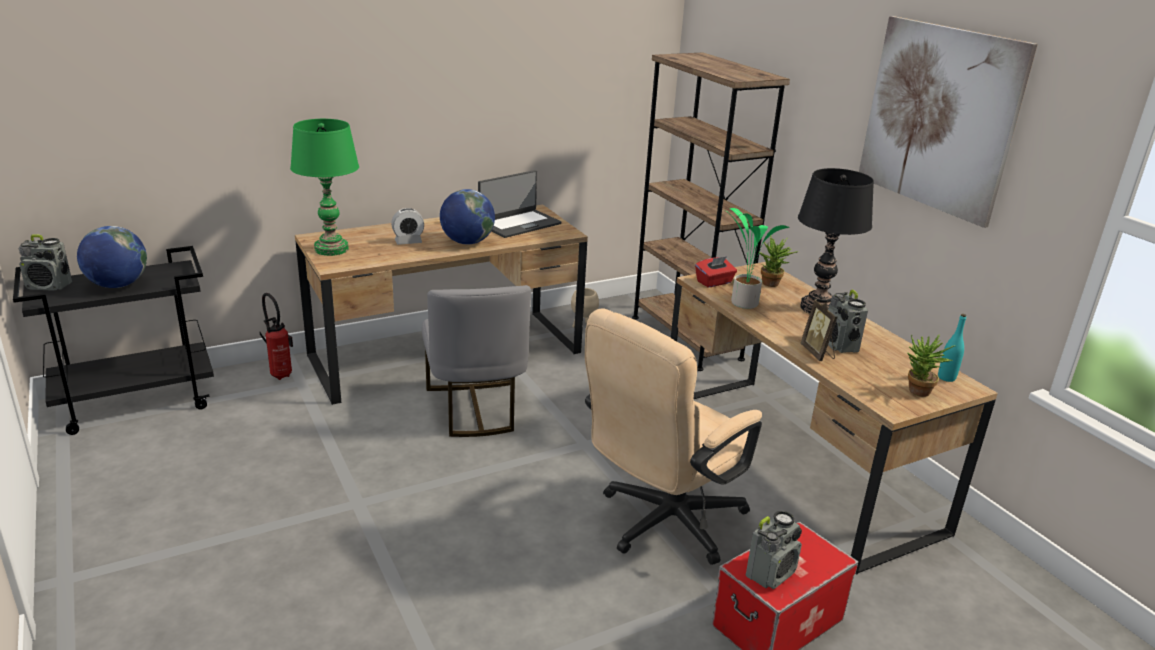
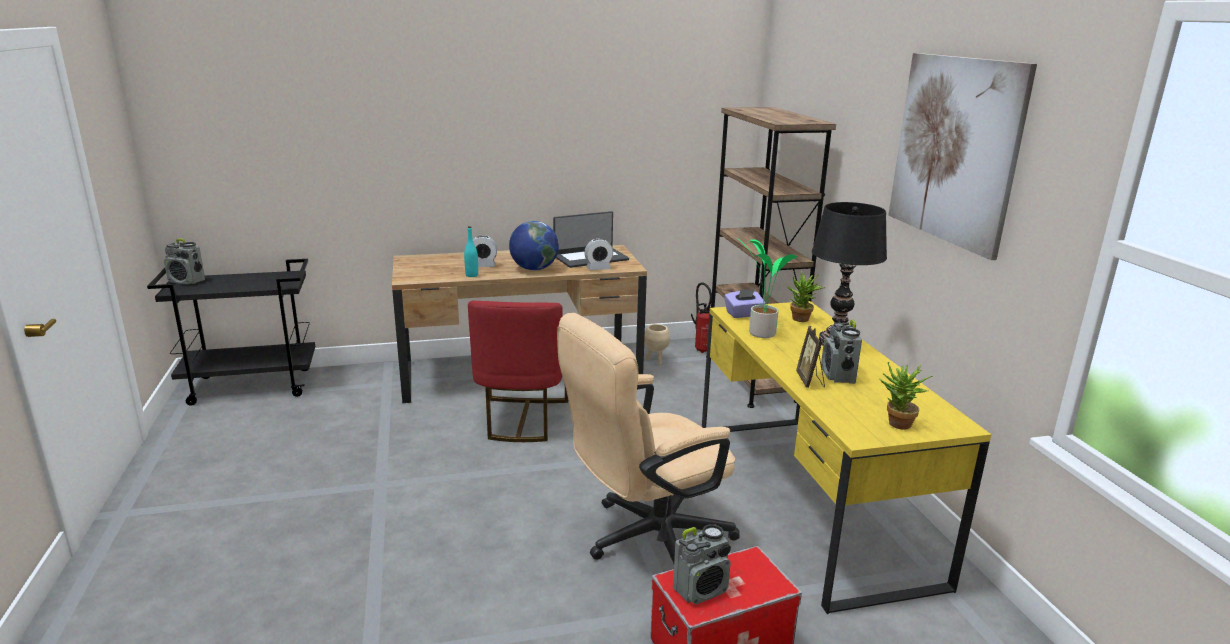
camera: 15 degrees right, 5 degrees down
(117, 285) = (236, 284): globe -> none
(280, 374) = (374, 375): fire extinguisher -> fire extinguisher (702, 349)
(331, 249) = (415, 267): green table lamp -> none
(475, 409) = (522, 419): grey chair -> red chair
(535, 237) = (598, 268): none -> alarm clock
(714, 282) = (743, 314): red tissue box -> purple tissue box
(793, 462) = (808, 499): brown desk -> yellow desk
(946, 377) = (939, 415): turquoise bottle -> turquoise bottle (472, 275)

